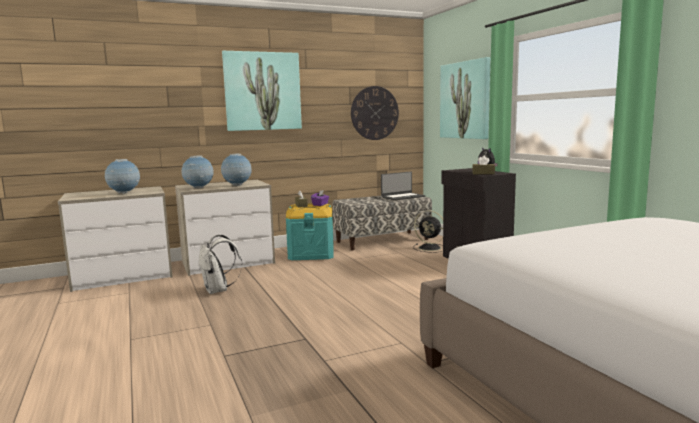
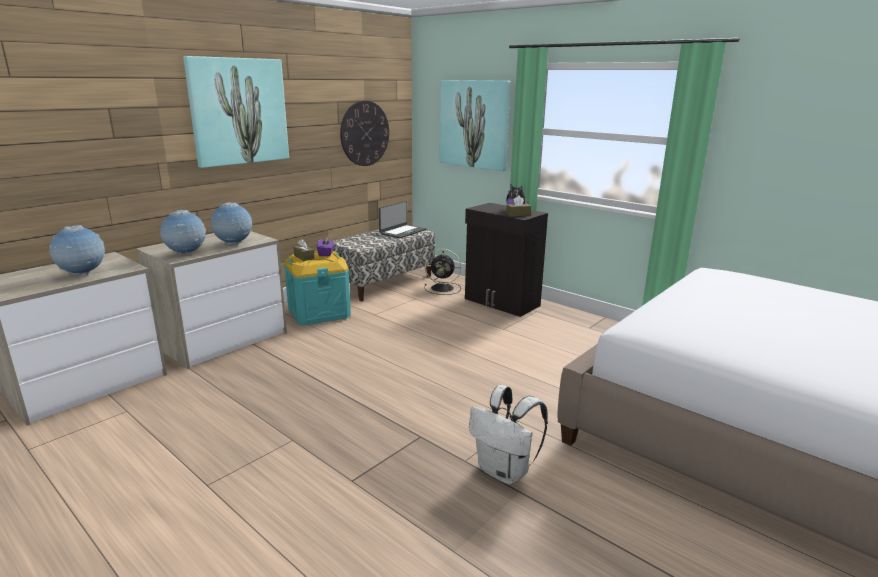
camera: 25 degrees left, 10 degrees up
(218, 290) = (252, 386): white backpack -> white backpack (505, 471)

